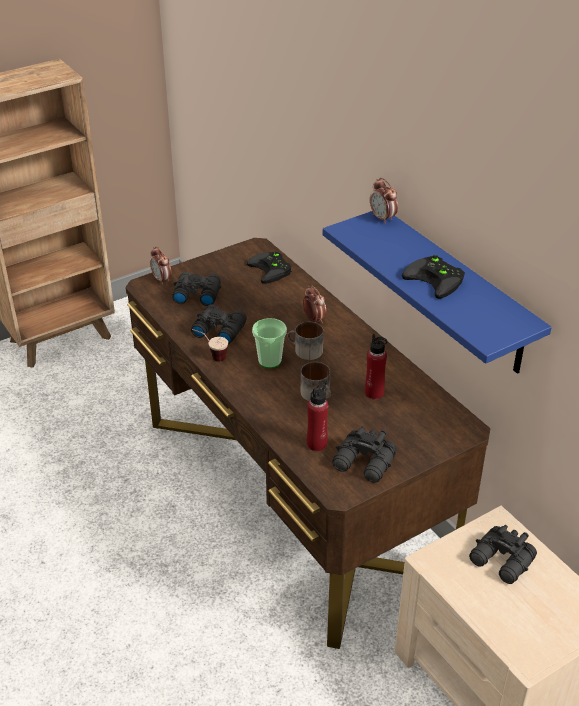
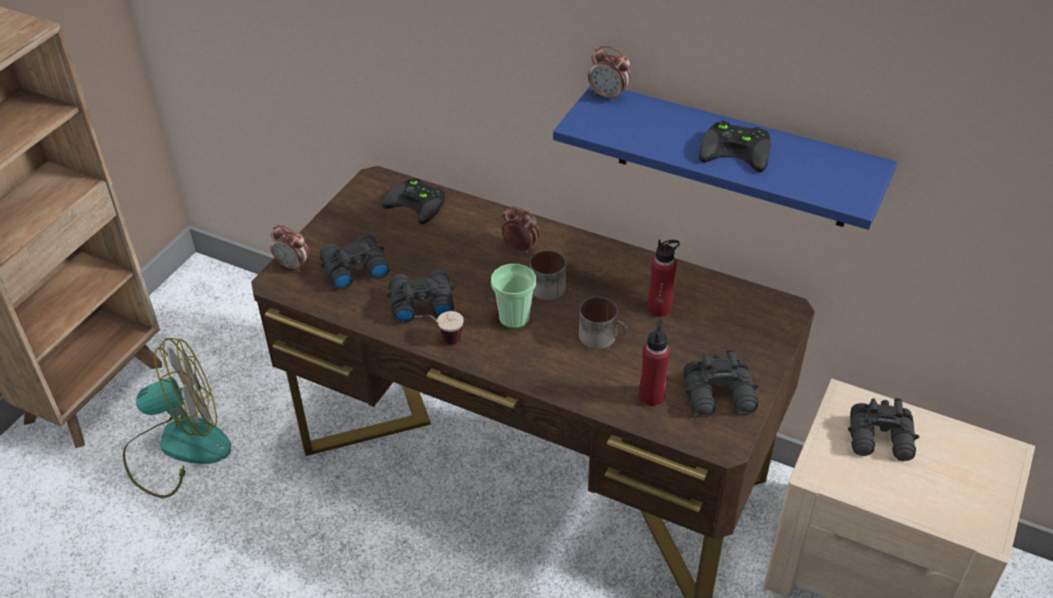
camera: 30 degrees left, 5 degrees up
(82, 390) = (177, 447): none -> fan

